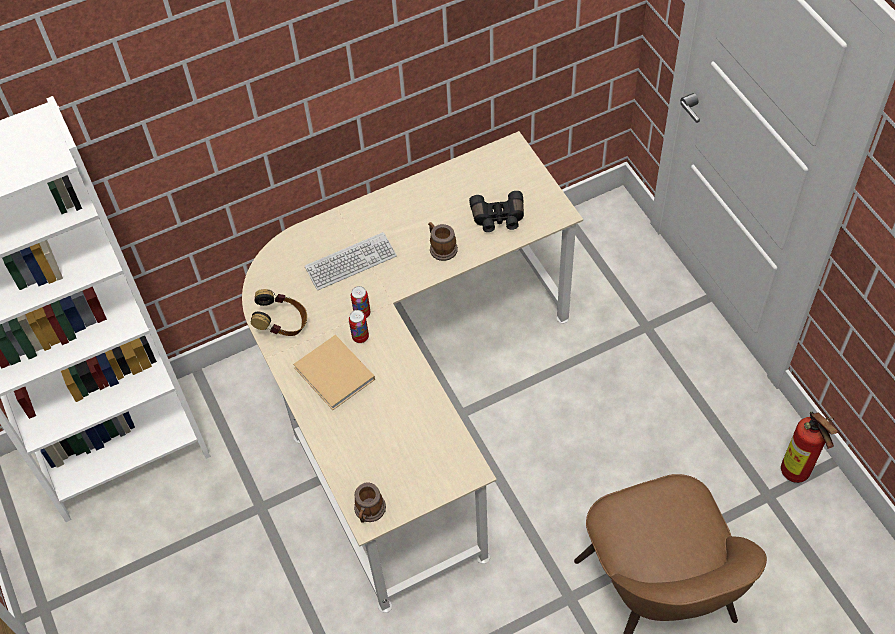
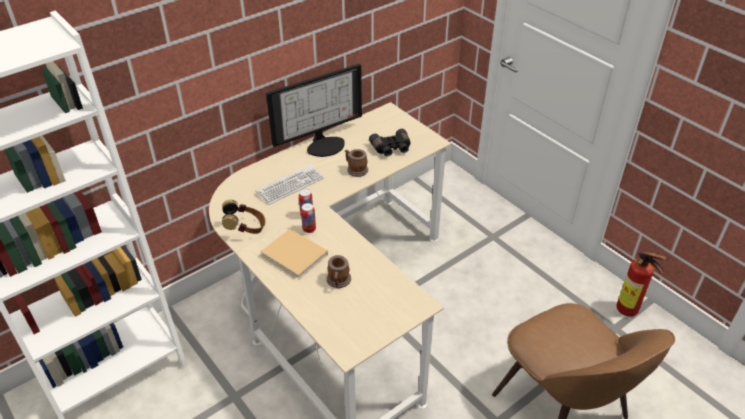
camera: 15 degrees left, 15 degrees down
(369, 511) = (346, 345): mug -> mug (338, 281)
(410, 197) = (324, 144): none -> monitor

